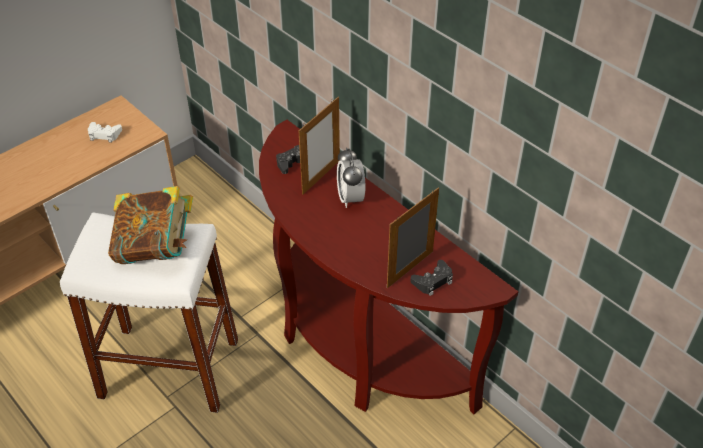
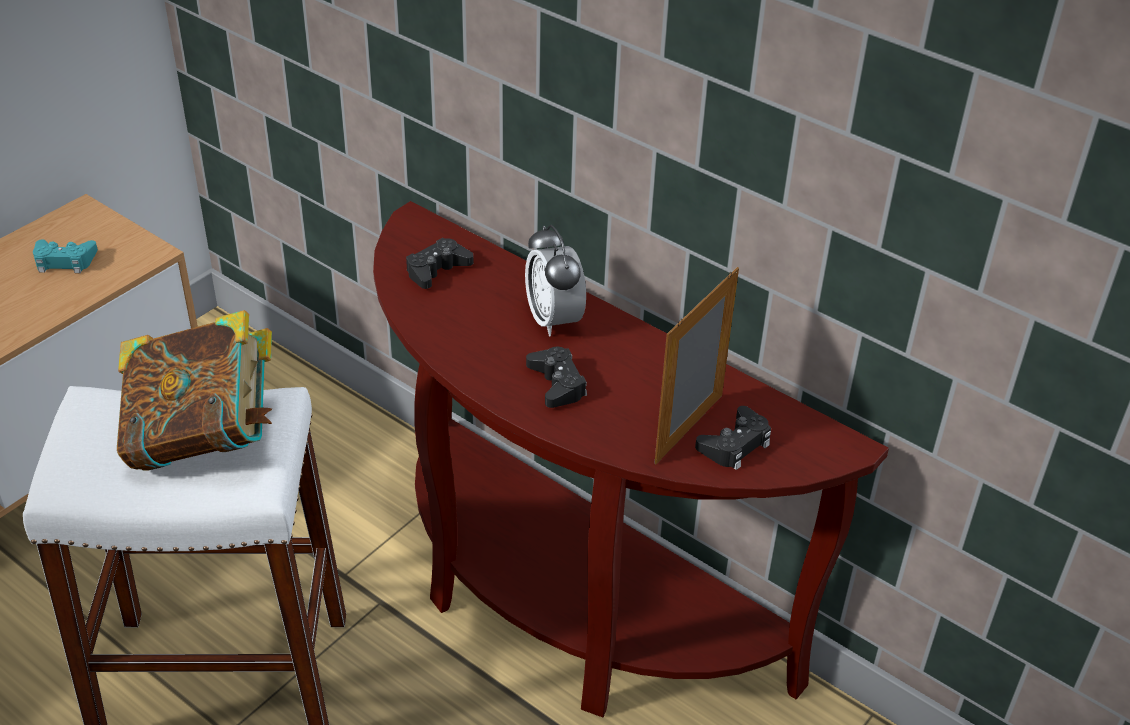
camera: 10 degrees left, 5 degrees down
(104, 135) = (64, 261): white game controller -> turquoise game controller
(321, 177) = (493, 289): picture frame -> none
(344, 236) = (557, 383): none -> black game controller

